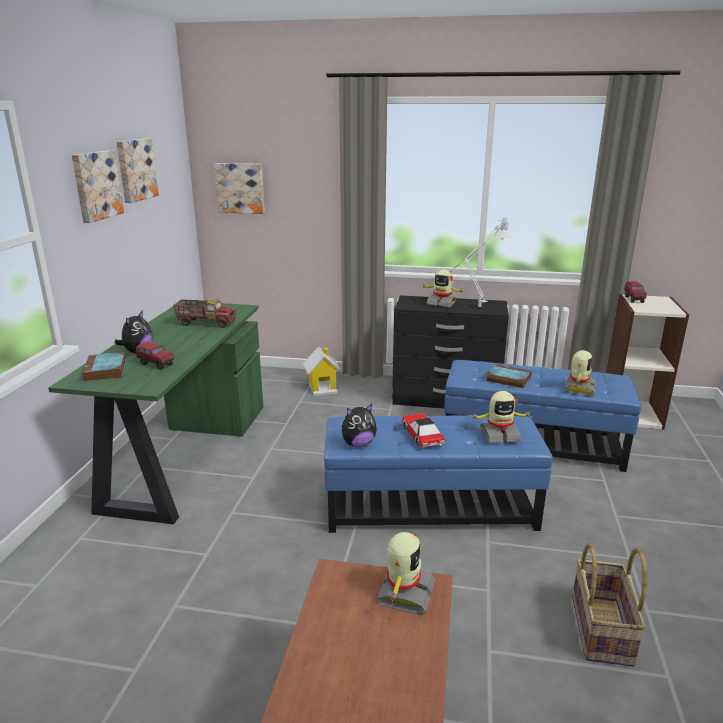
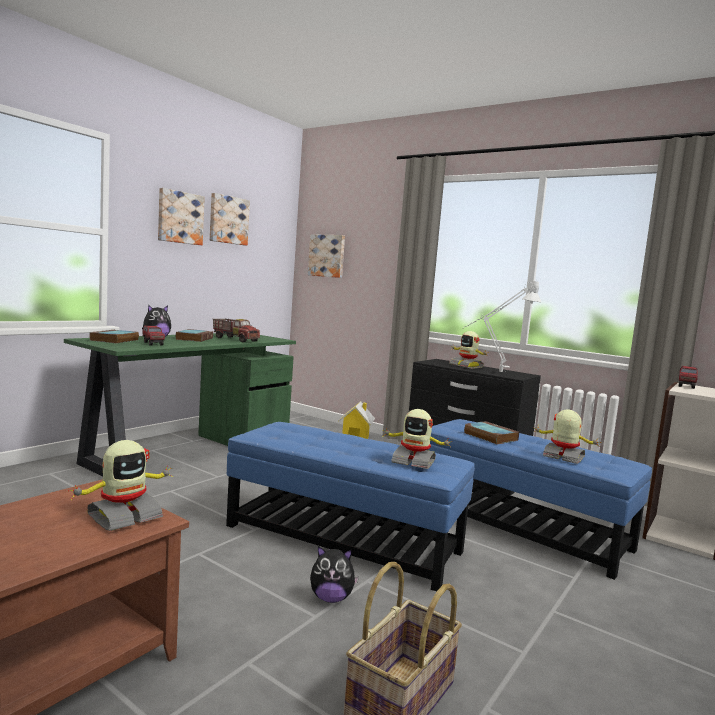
camera: 25 degrees right, 15 degrees down
(169, 336) = (194, 338): none -> book
(358, 444) = (268, 436): plush toy -> plush toy (331, 598)
(422, 435) = (335, 445): toy car -> none
(579, 389) = (563, 457): toy robot -> toy robot turned 105 degrees counterclockwise

